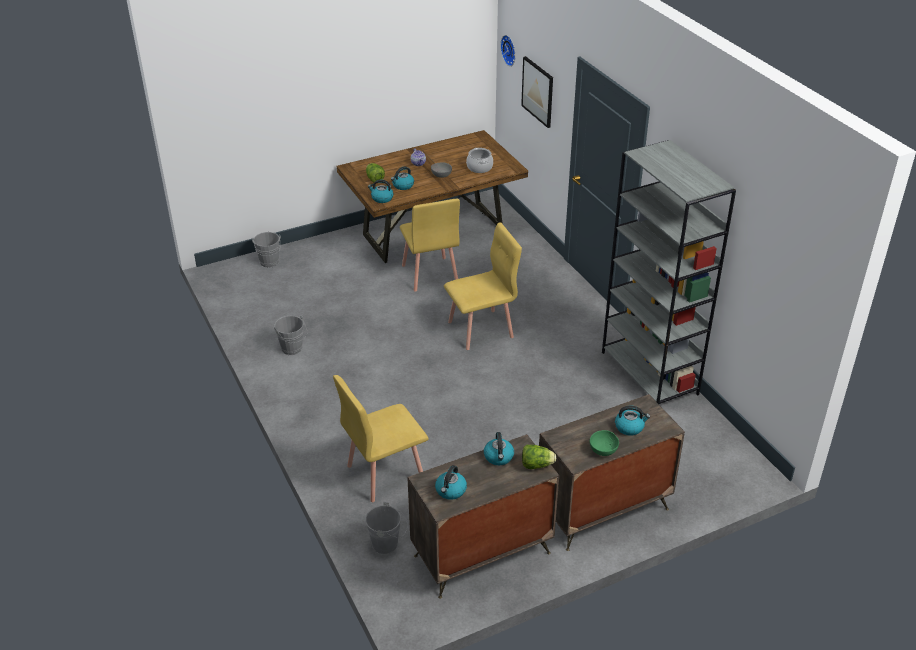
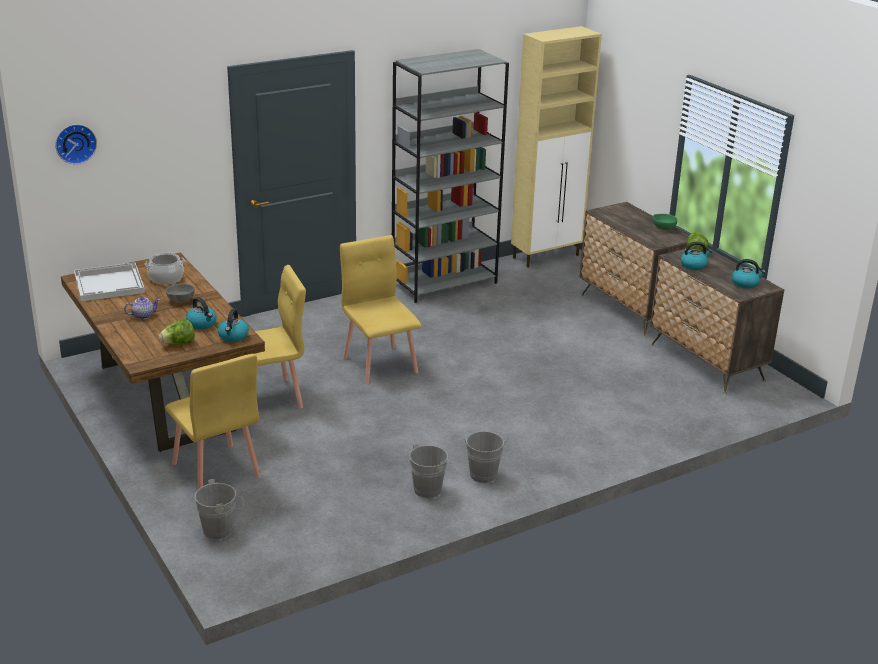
camera: 95 degrees left, 10 degrees down
(384, 473) = (626, 413): yellow chair -> yellow chair (215, 470)
(388, 544) = (718, 408): grey bucket -> grey bucket (483, 473)
(470, 148) = (110, 284): none -> white tray
(538, 91) = (152, 157): picture -> none
(629, 427) = (631, 218): kettle -> none
(737, 456) = (546, 256): none -> beige cabinet

